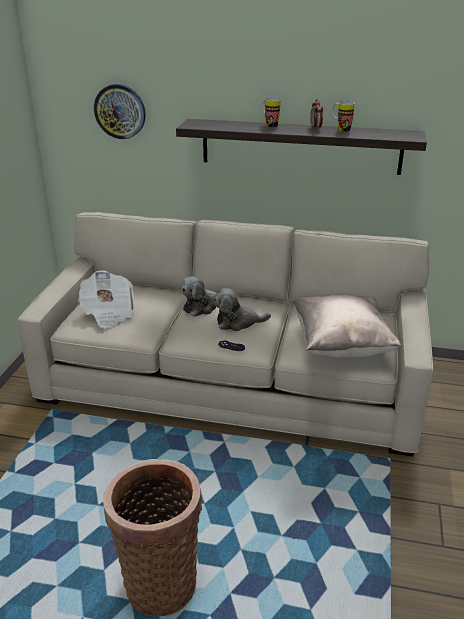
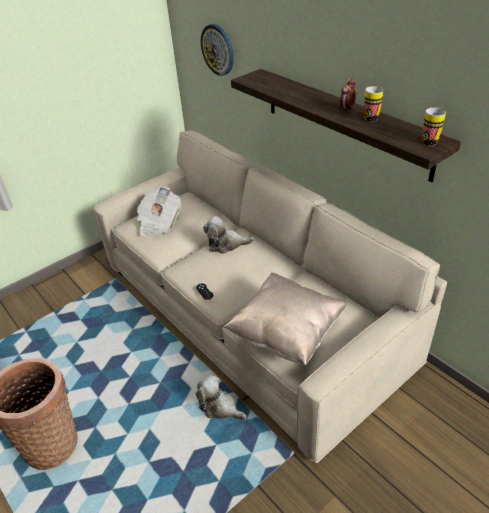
camera: 40 degrees right, 10 degrees up
(238, 322) = (233, 271): plush toy -> plush toy (220, 407)
(269, 125) = (312, 94): mug -> mug (428, 140)

